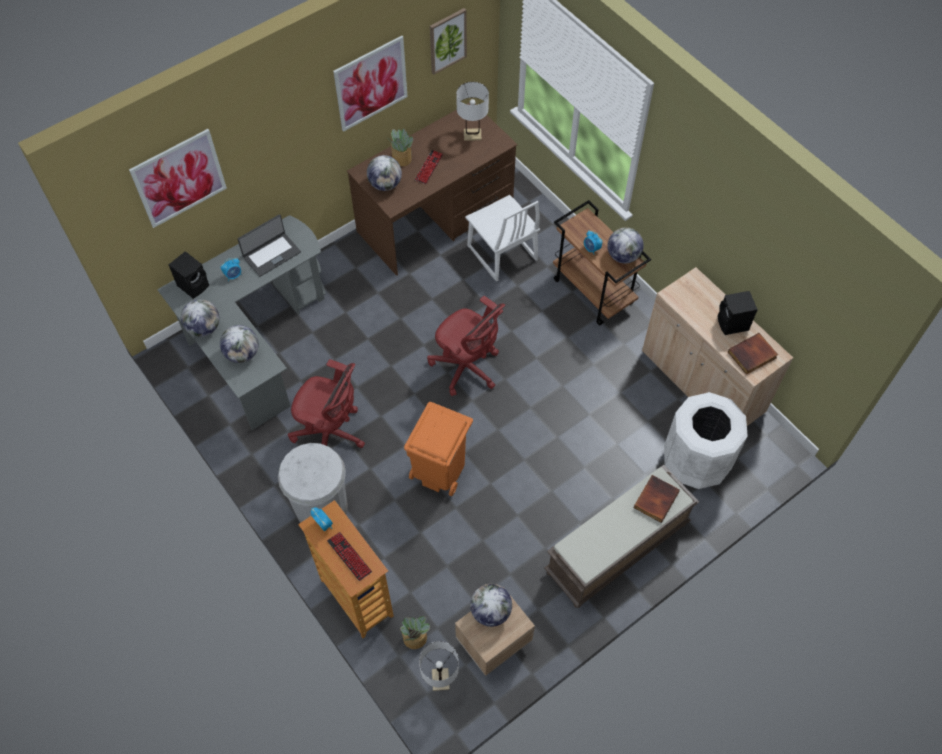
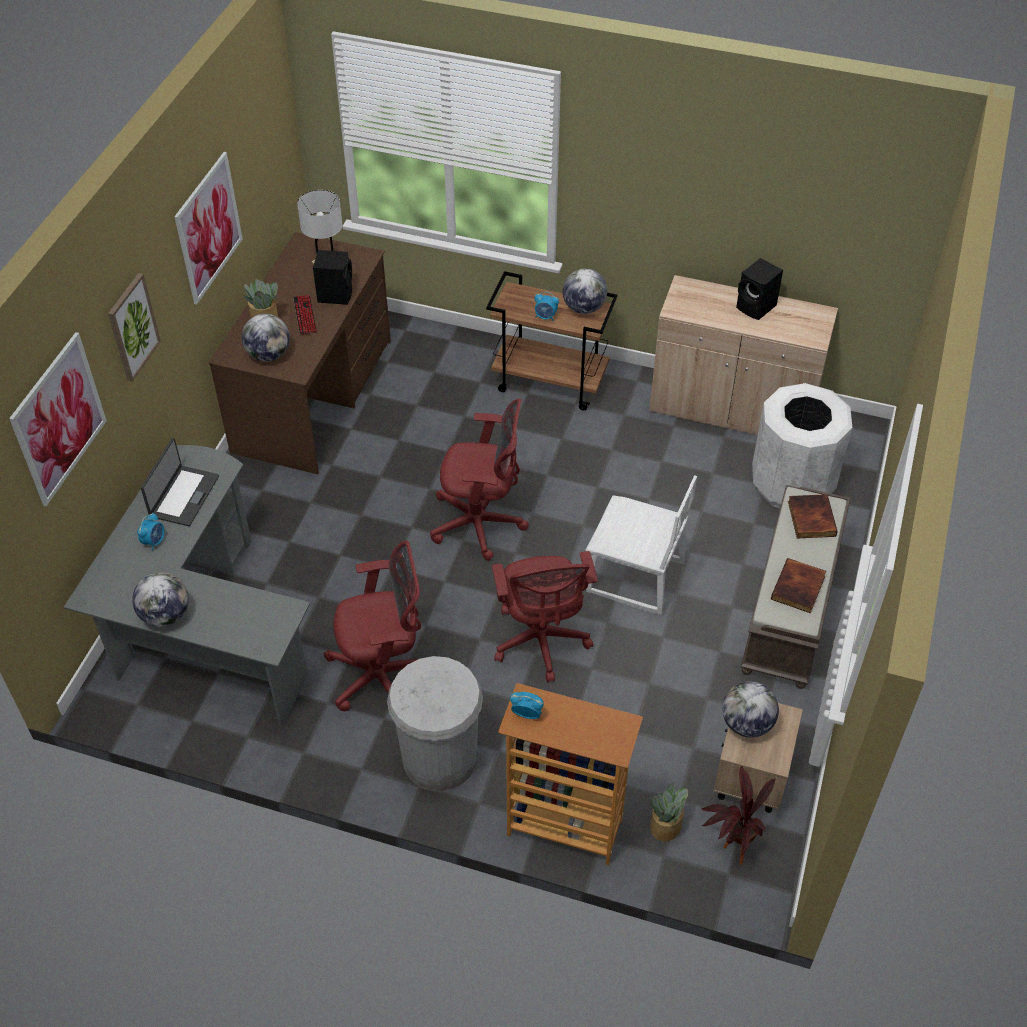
camera: 35 degrees left, 10 degrees down
(194, 285) = (111, 577): black speaker -> black speaker (335, 294)
(242, 353) = (241, 616): globe -> none
(349, 556) = (587, 728): keyboard -> none
(439, 470) = (541, 642): orange trash can -> red office chair
(440, 679) = (729, 850): white table lamp -> potted plant
(447, 40) = (261, 151): picture -> picture (132, 327)
(501, 254) = (420, 394): white chair -> white chair (635, 578)
(752, 356) = (800, 325): book -> book (799, 588)

